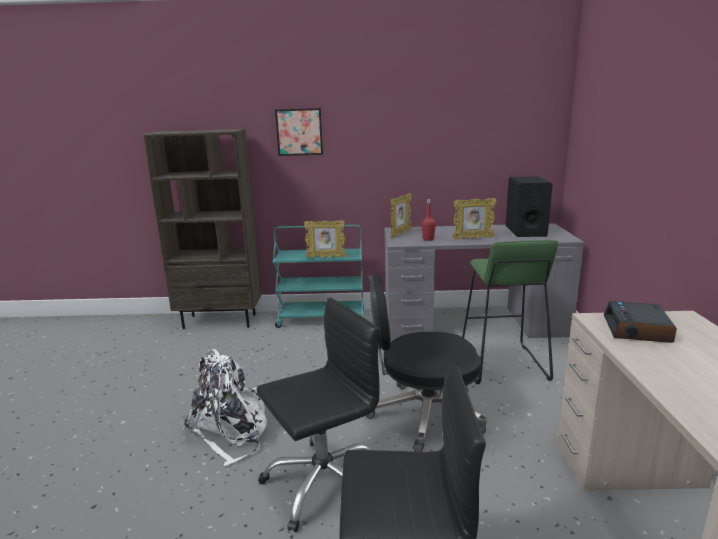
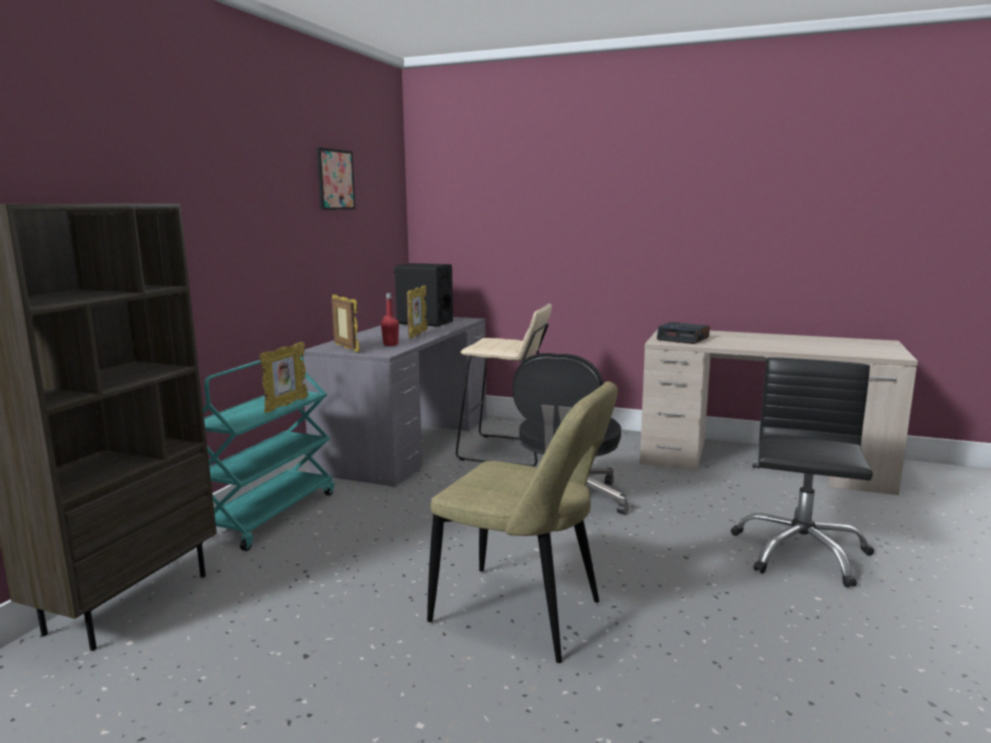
camera: 70 degrees left, 5 degrees down
(231, 431) = (523, 614): white backpack -> beige chair
(299, 132) = (191, 212): picture -> picture (335, 179)
(323, 482) = (653, 565): black office chair -> none
(502, 365) = (507, 451): green stool -> beige stool

